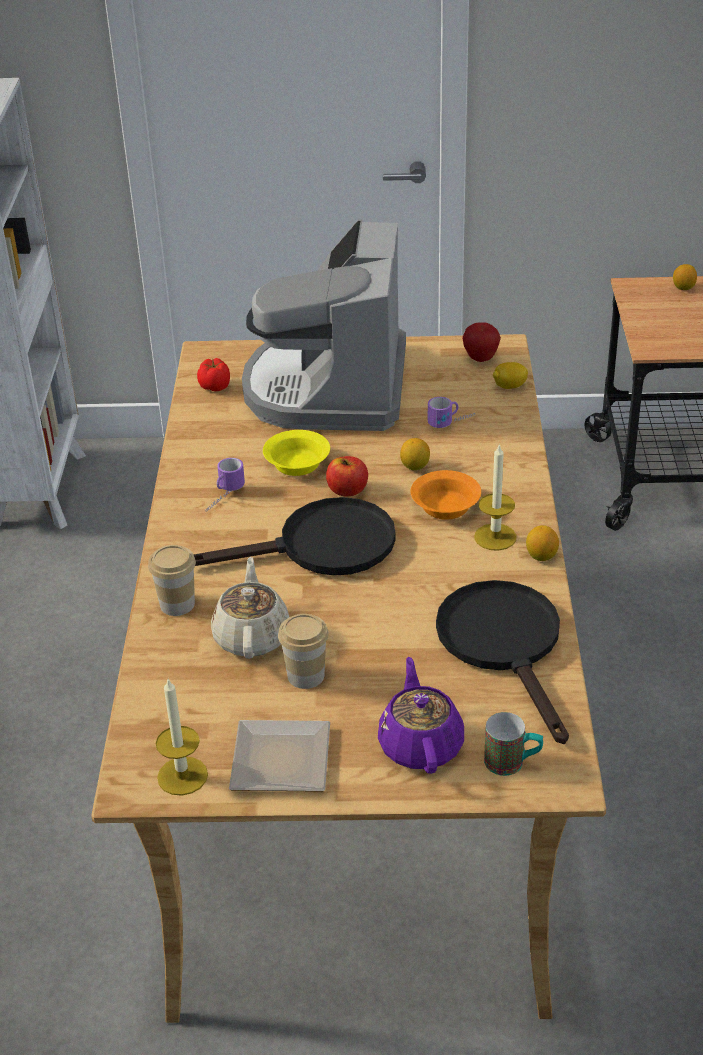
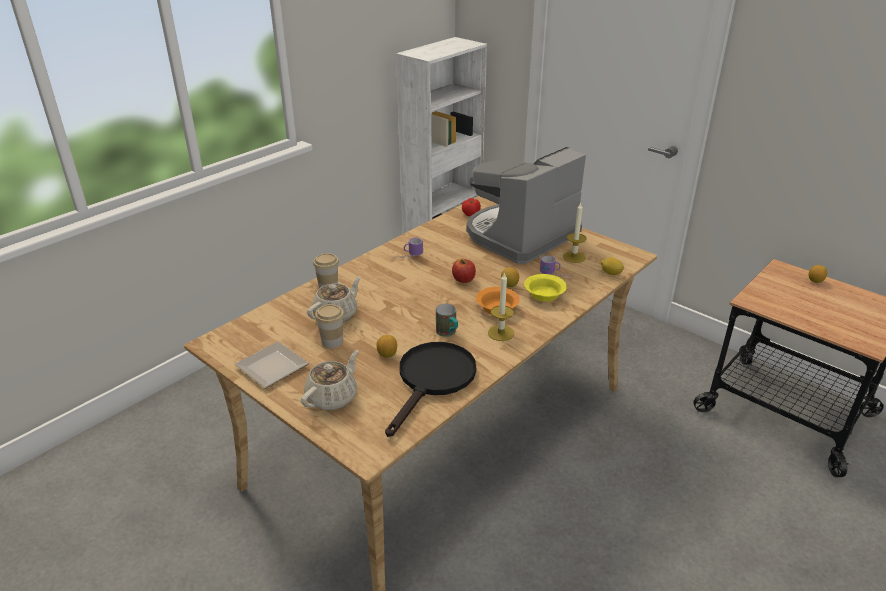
camera: 40 degrees right, 5 degrees down
(182, 776) = (231, 350): candle -> candle (574, 257)
(297, 465) = (457, 259): yellow bowl -> yellow bowl (544, 295)
(321, 547) = (416, 296): black frying pan -> none
(420, 744) = (332, 397): purple teapot -> beige teapot
(480, 359) = (614, 255): apple -> none
(512, 763) = (357, 431): mug -> mug (448, 333)
(541, 556) = (510, 353): lemon -> lemon (387, 354)

